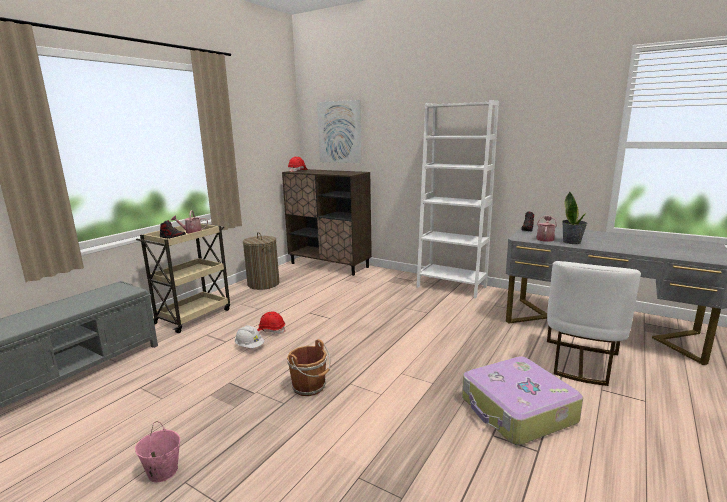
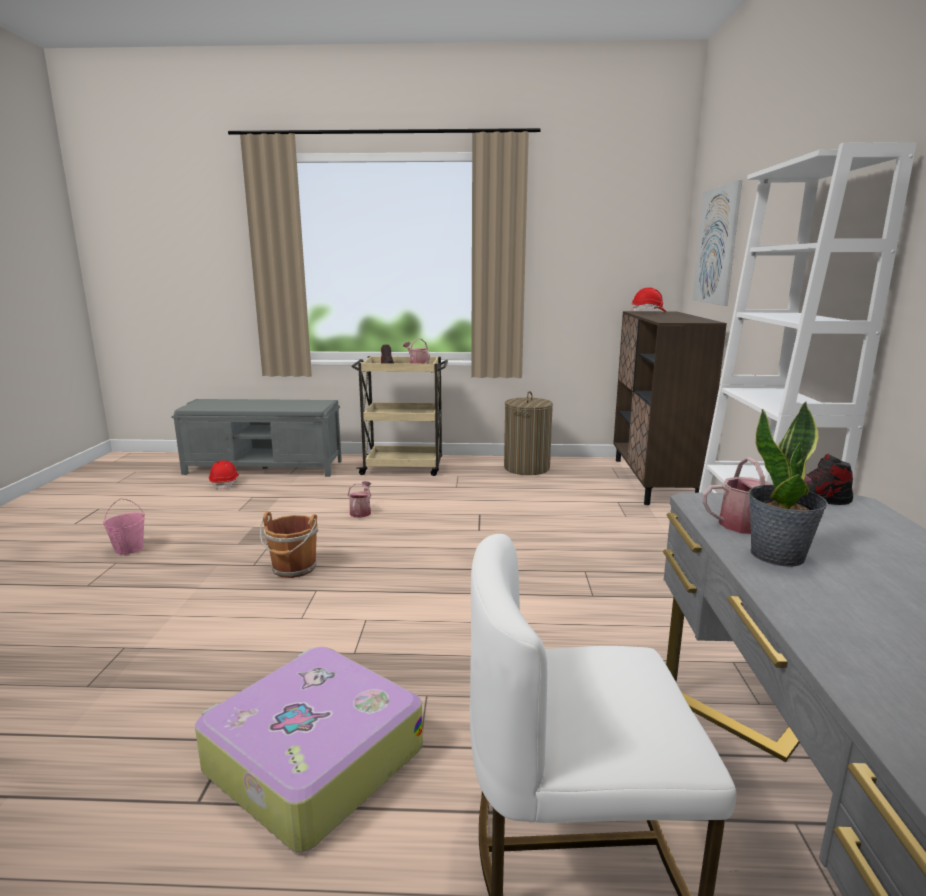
camera: 60 degrees right, 0 degrees up
(249, 346) = (361, 512): white hard hat -> watering can
(271, 330) = (408, 509): red hard hat -> red hard hat (225, 483)

